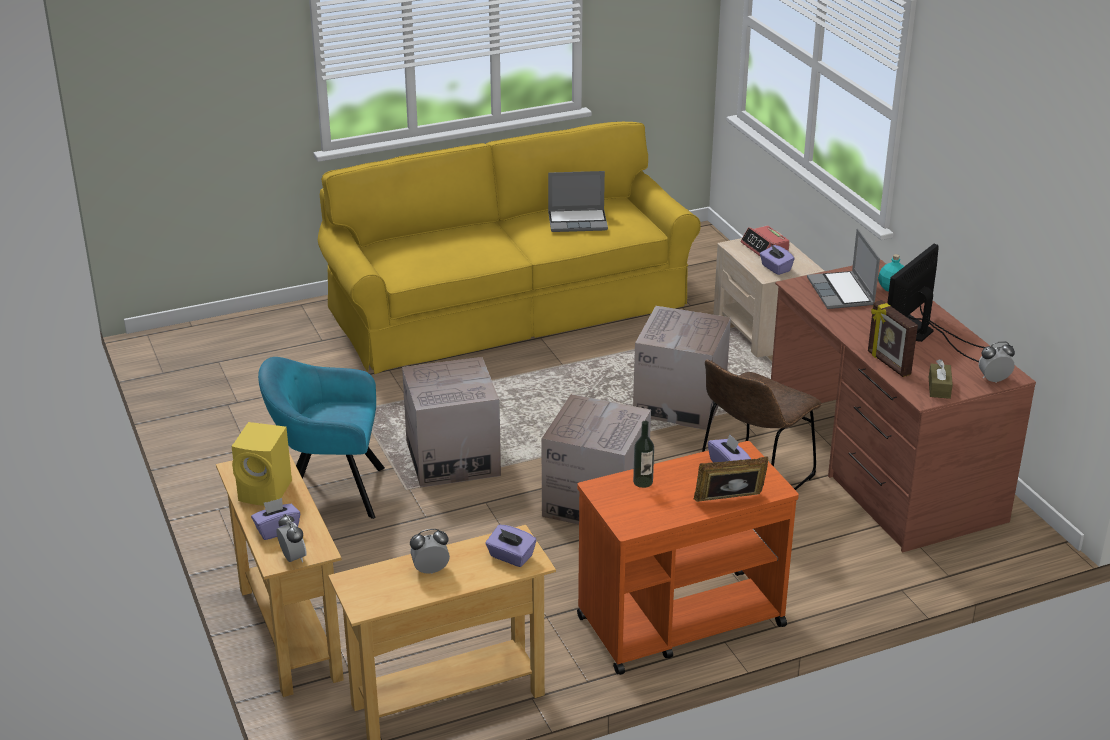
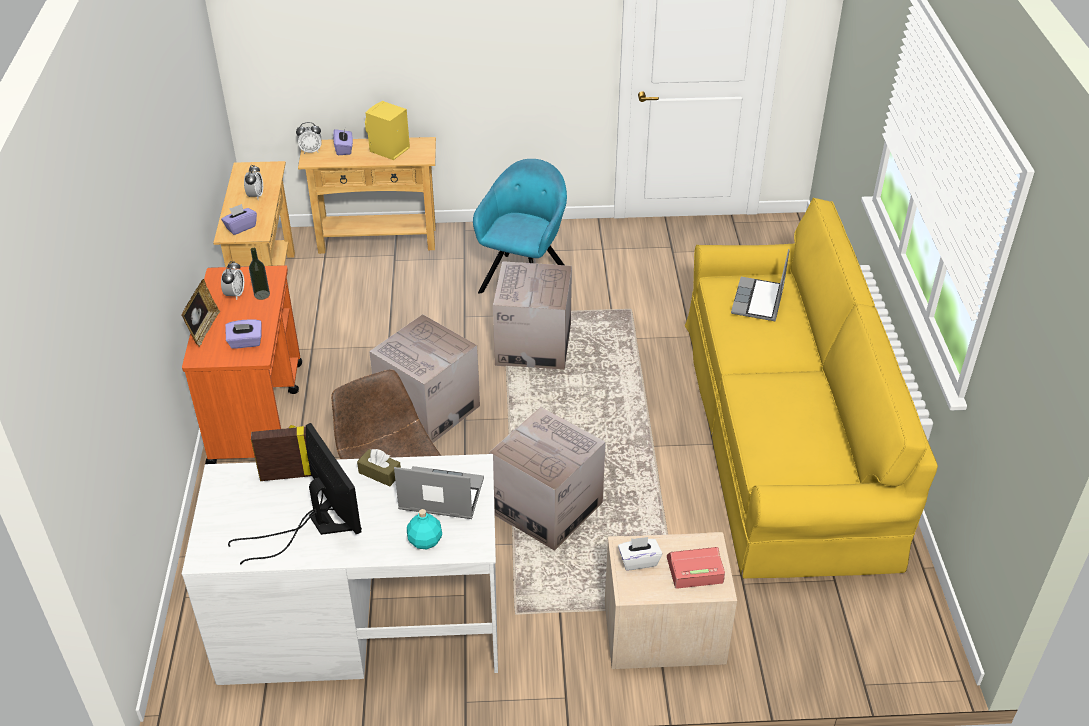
camera: 110 degrees right, 10 degrees up
(578, 221) = (794, 419): laptop -> laptop (758, 301)
(775, 268) = (638, 561): purple tissue box -> white tissue box
(882, 466) = (361, 623): brown desk -> white desk
(939, 388) = (226, 493): brown tissue box -> brown tissue box (380, 473)
(993, 380) = (208, 540): alarm clock -> alarm clock (235, 294)

